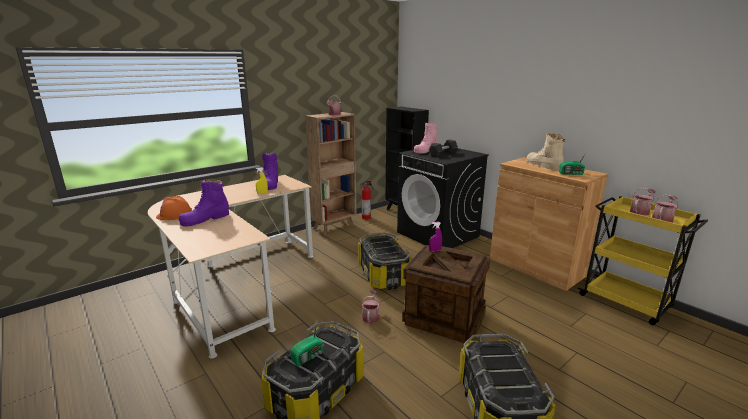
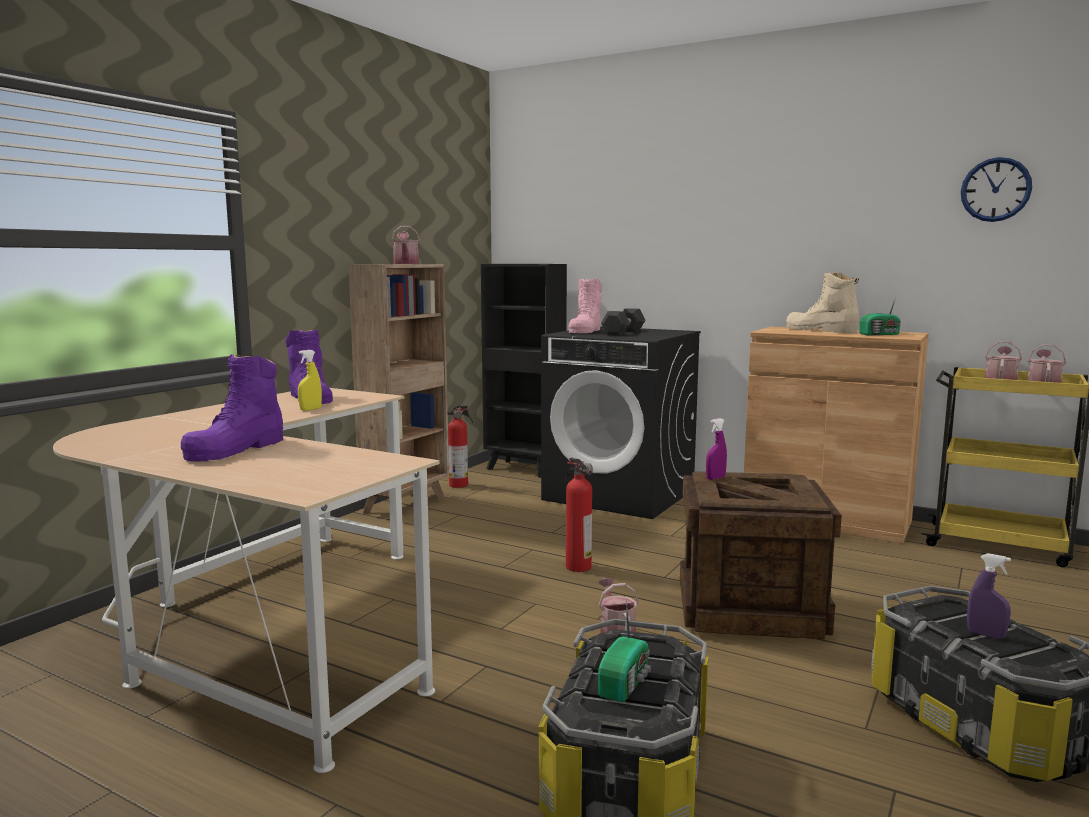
camera: 20 degrees left, 10 degrees down
(174, 214) = (143, 450): orange hard hat -> none
(383, 275) = (577, 566): storage box -> fire extinguisher
(502, 370) = (986, 635): none -> purple spray bottle
(660, 90) = (995, 189): none -> wall clock

